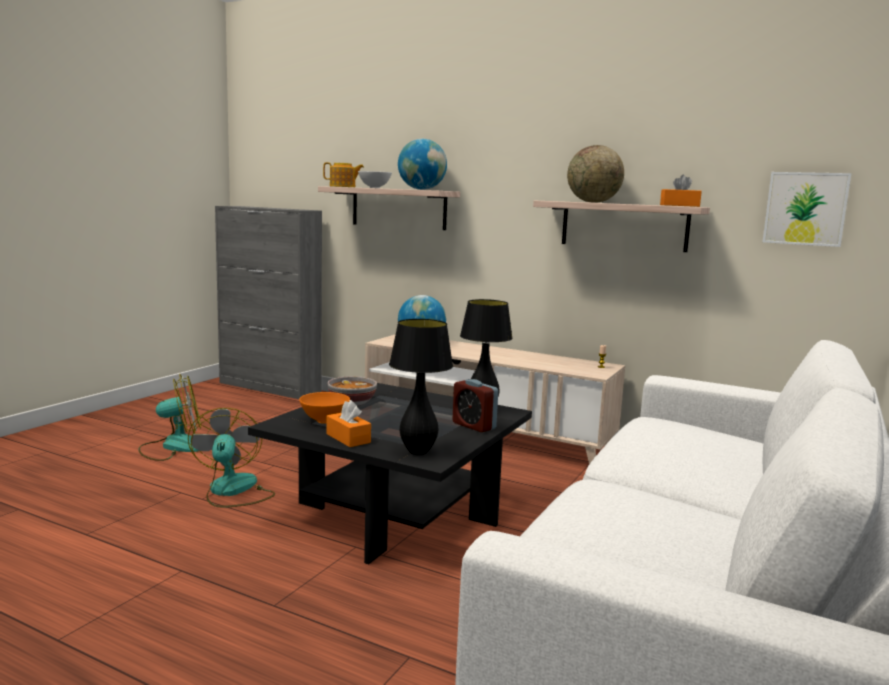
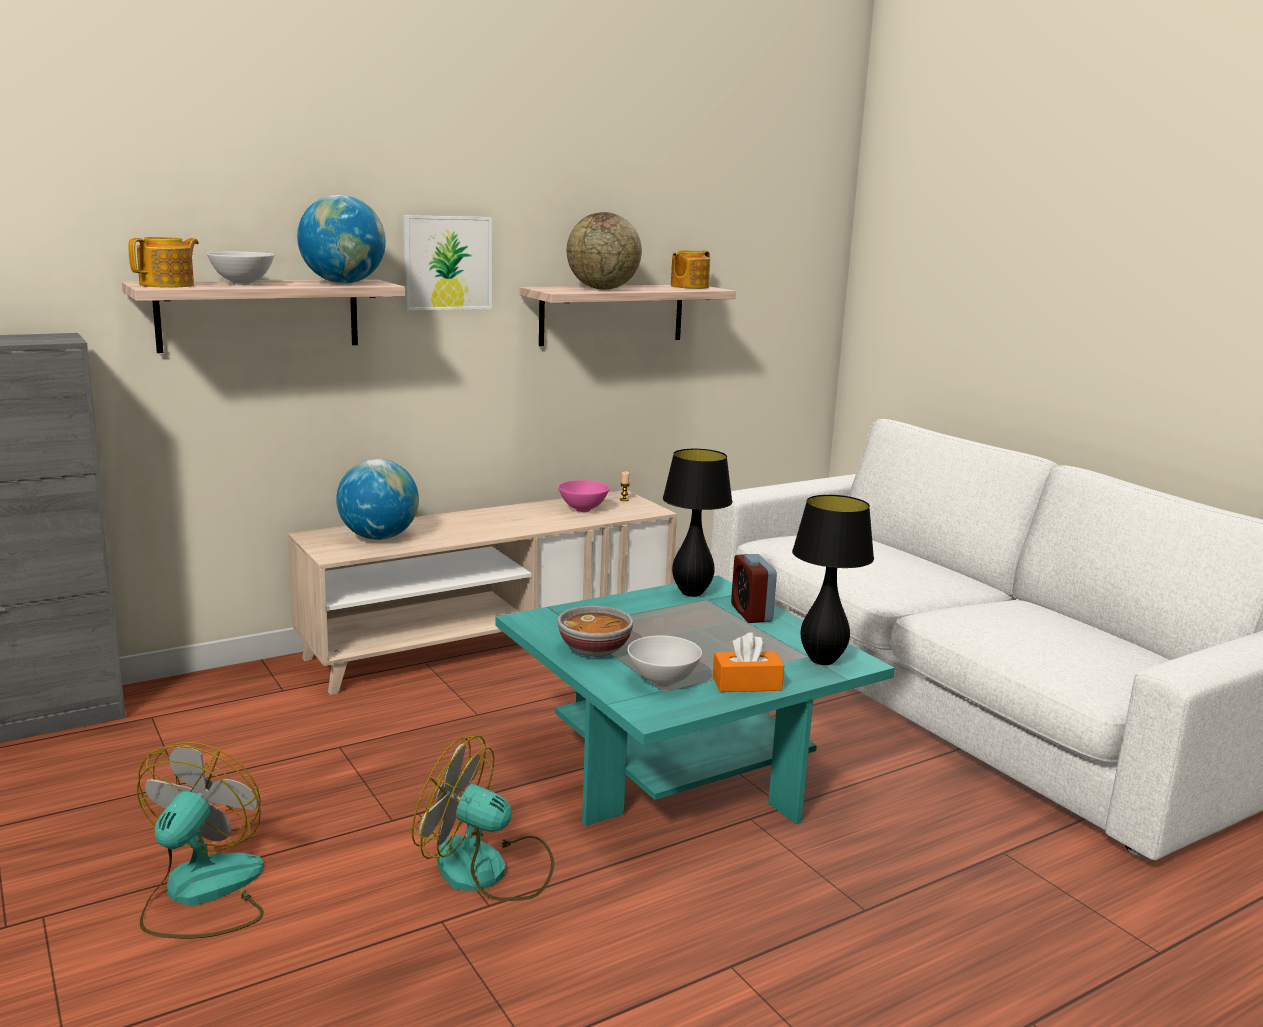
camera: 60 degrees left, 5 degrees up
(324, 421) = (662, 681): orange bowl -> white bowl
(396, 514) = (679, 768): black coffee table -> turquoise coffee table
(474, 426) = (751, 613): alarm clock -> alarm clock turned 90 degrees clockwise
(556, 363) = (582, 510): none -> pink bowl
(679, 205) = (688, 287): orange tissue box -> teapot
(805, 208) = (777, 281): picture -> picture (447, 263)

